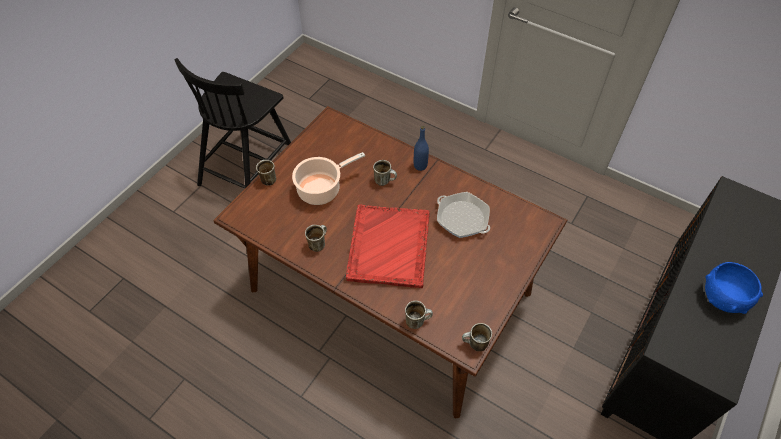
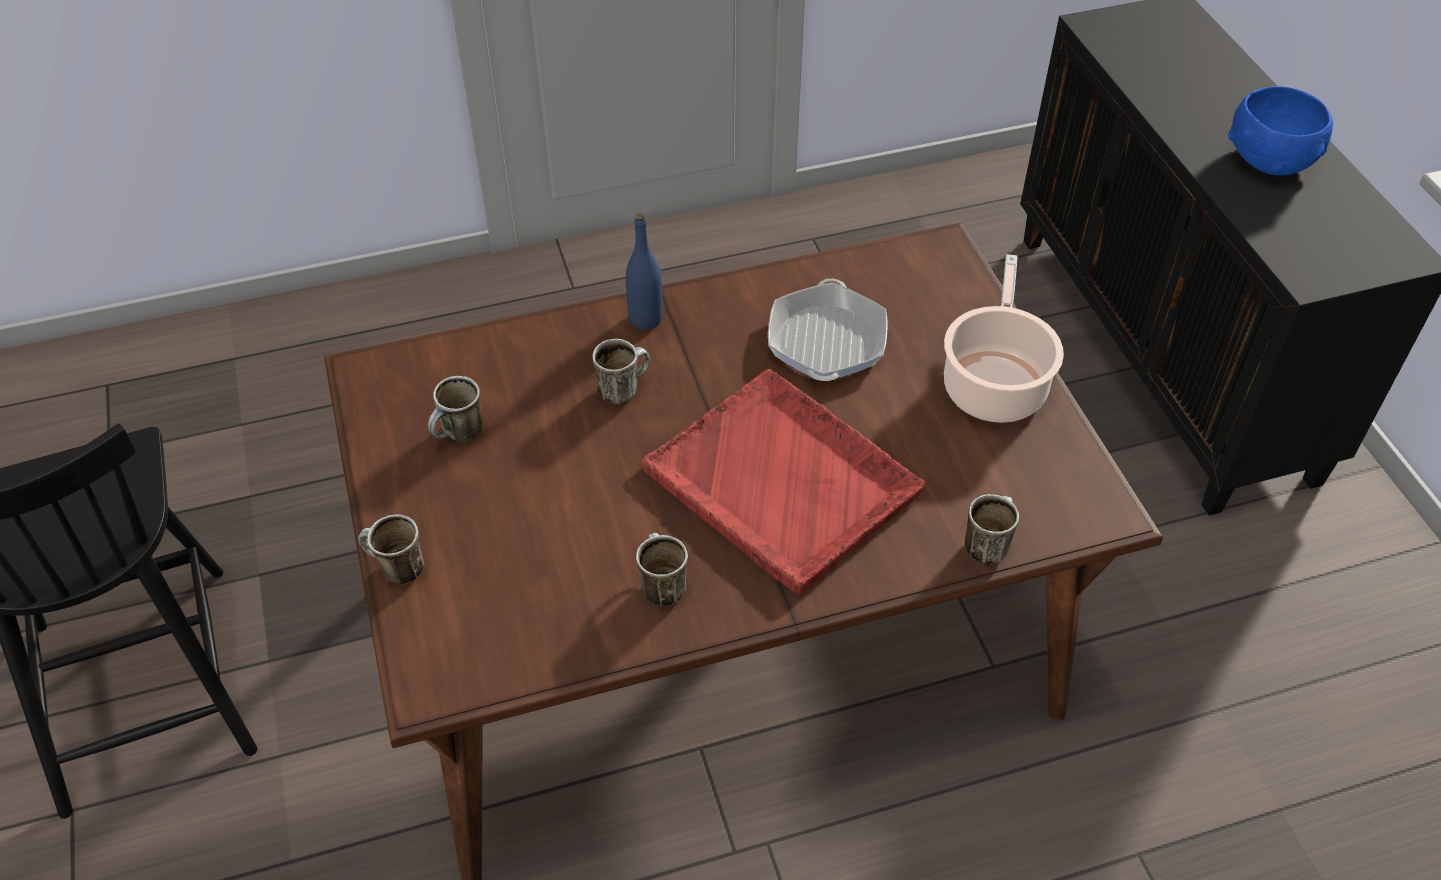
camera: 50 degrees left, 5 degrees down
(322, 189) = (531, 496): cooking pot -> cooking pot (994, 384)
(462, 218) = (826, 341): frying pan -> frying pan turned 75 degrees counterclockwise
(474, 345) = (1105, 497): mug -> mug (460, 436)

